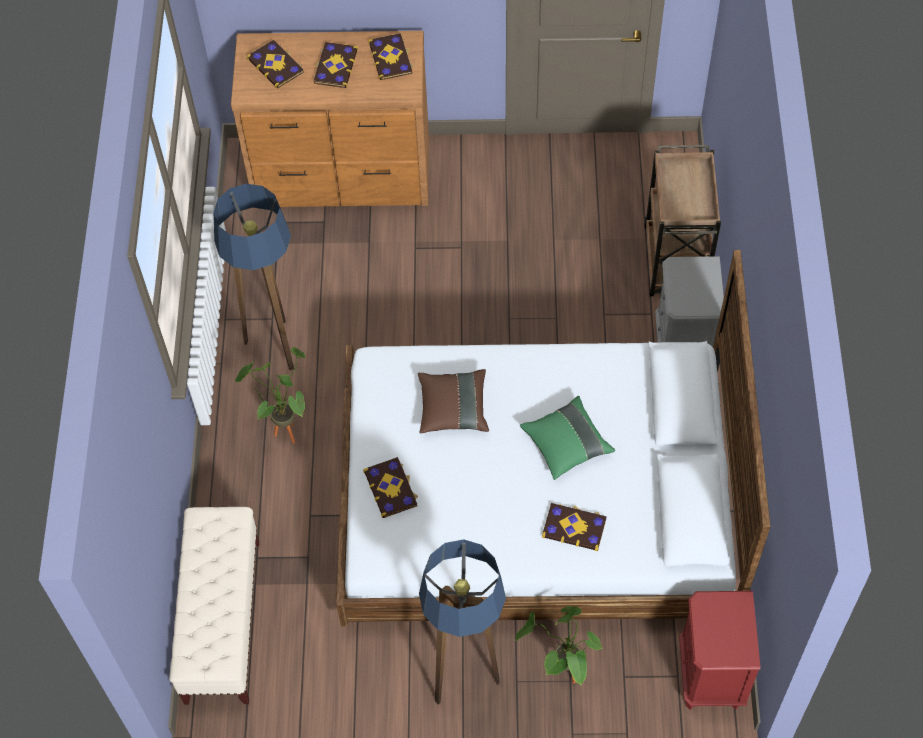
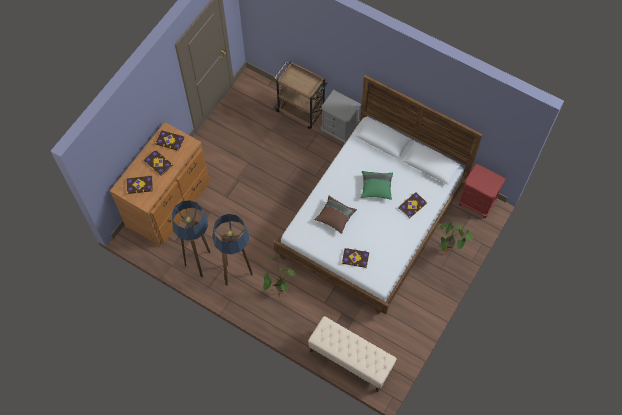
camera: 60 degrees left, 5 degrees up
(466, 680) = (429, 285): floor lamp -> floor lamp (200, 262)

